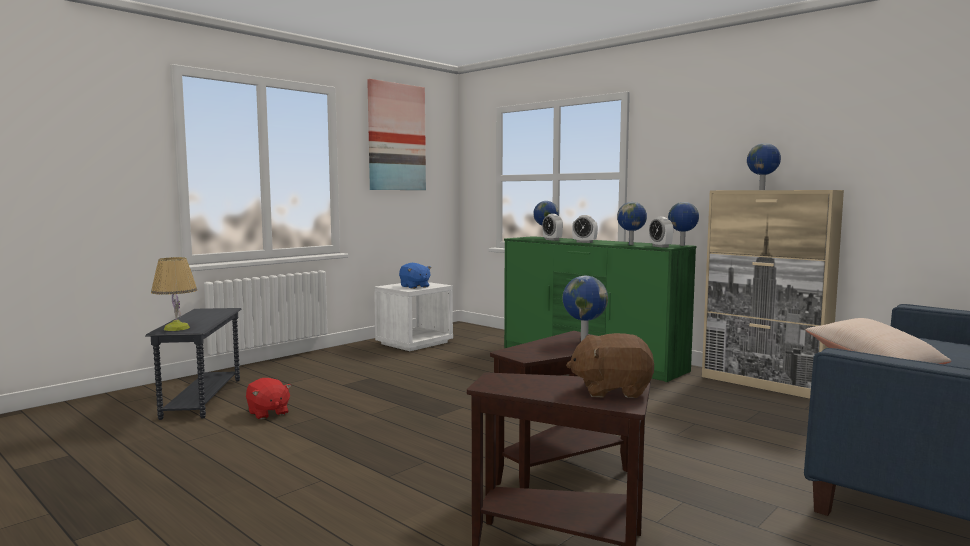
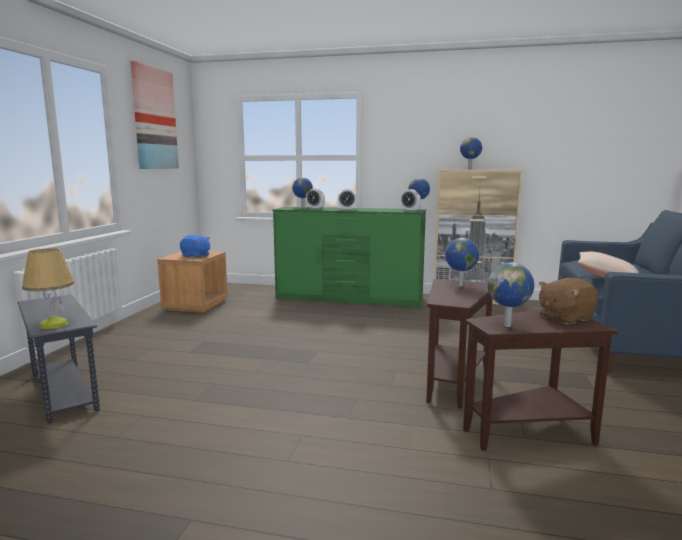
camera: 30 degrees left, 5 degrees up
(268, 413) = (159, 391): red plush toy -> none
(414, 343) = (195, 305): white nightstand -> brown nightstand
(631, 244) = (385, 210): globe -> globe (508, 325)

